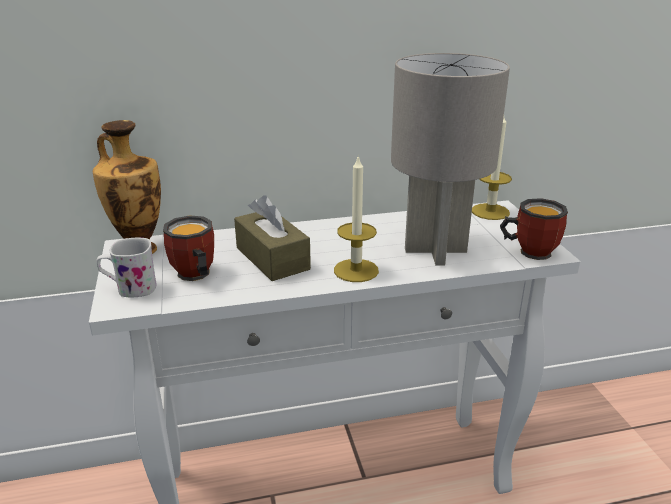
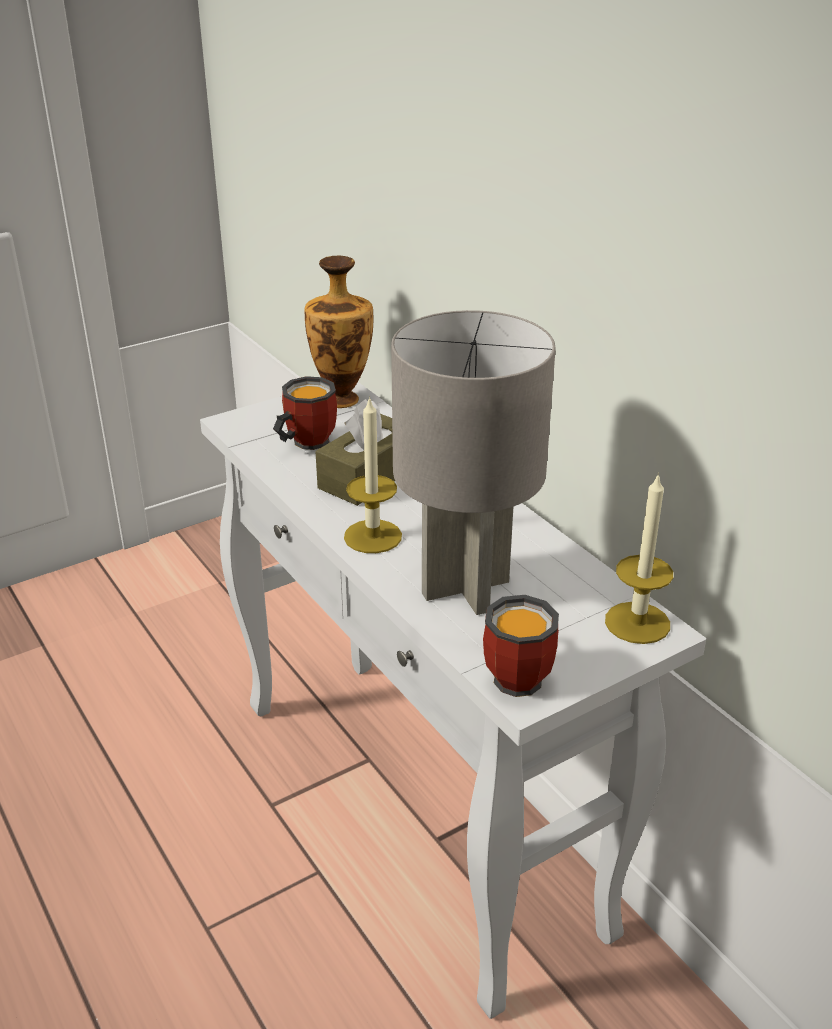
camera: 70 degrees right, 5 degrees up
(130, 288) = (262, 418): white mug -> none

